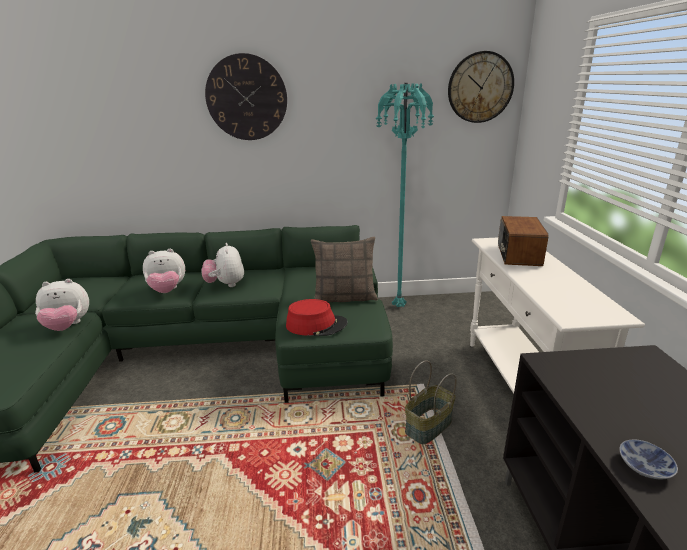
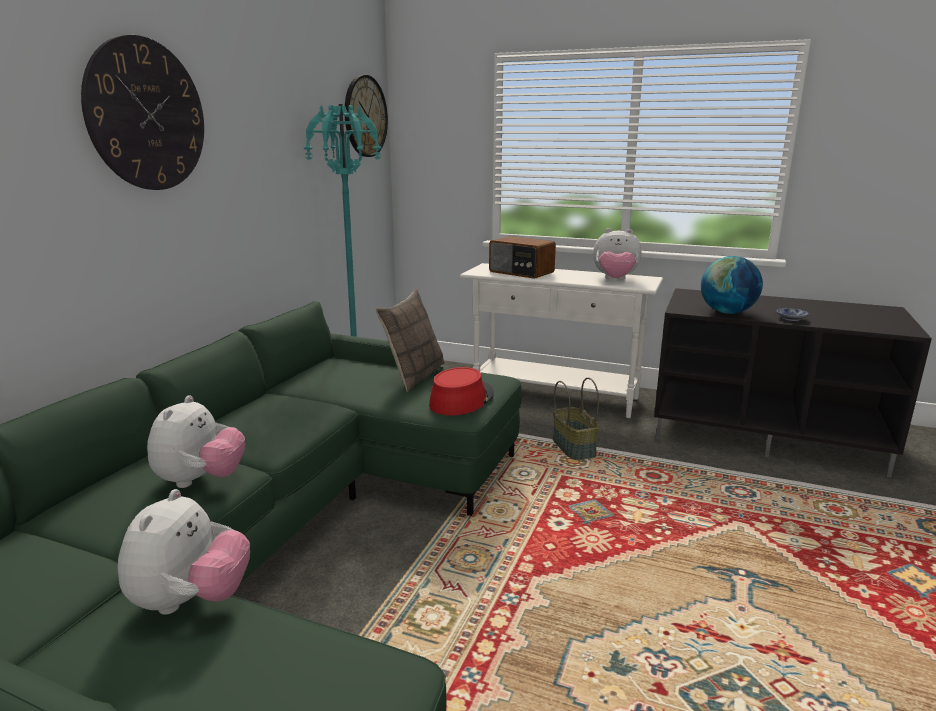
camera: 65 degrees left, 5 degrees down
(226, 284) = (263, 431): plush toy -> plush toy (615, 280)
(587, 399) = (727, 312): none -> globe

